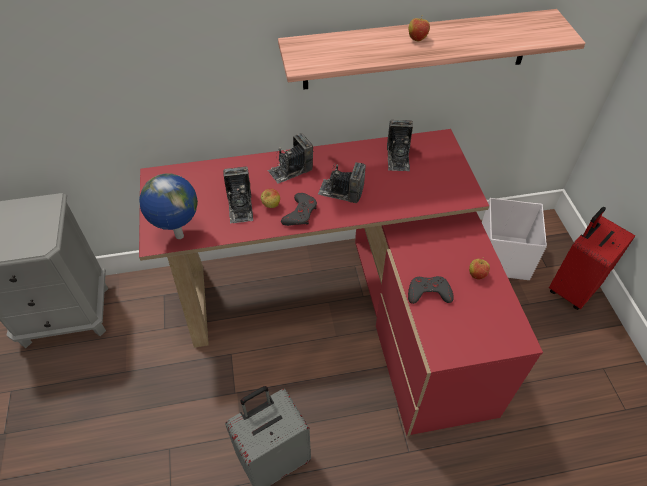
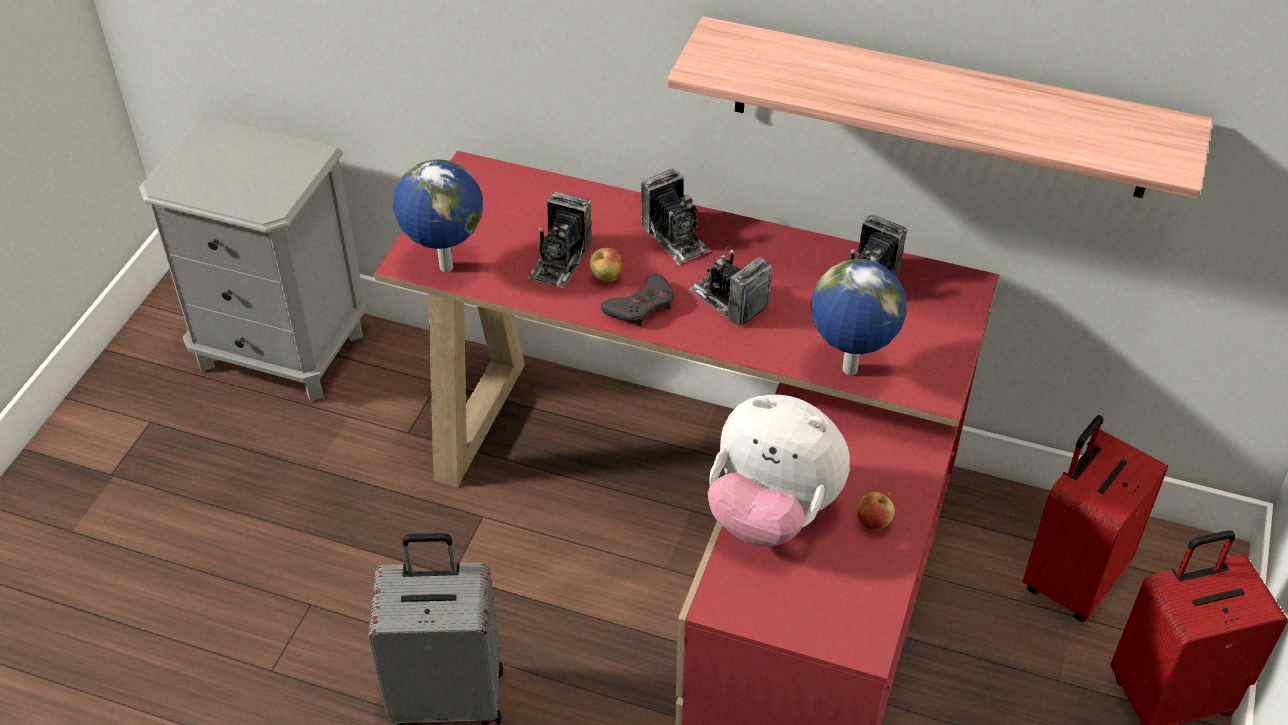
camera: 30 degrees right, 5 degrees down
(290, 170) = (675, 237): camera -> camera turned 120 degrees counterclockwise
(417, 39) = (915, 88): apple -> none
(424, 203) = (849, 371): none -> globe
(428, 292) = (771, 513): grey game controller -> plush toy
(503, 256) = (1072, 578): white storage box -> red suitcase

